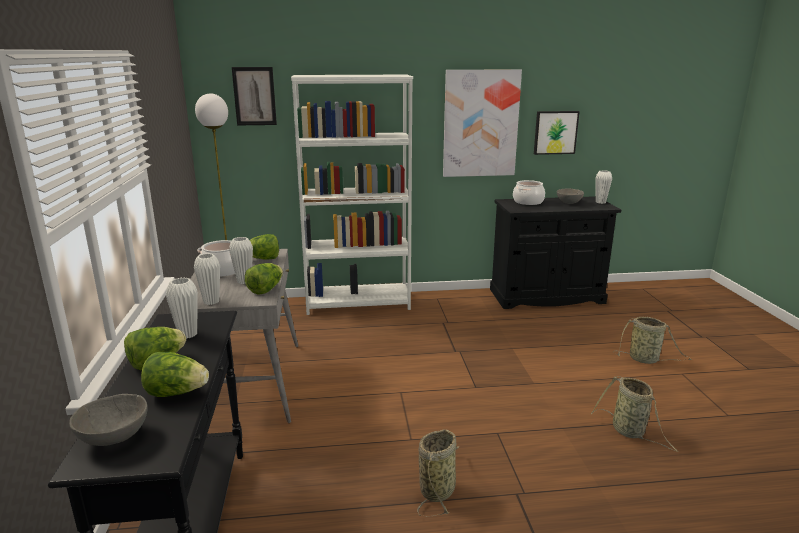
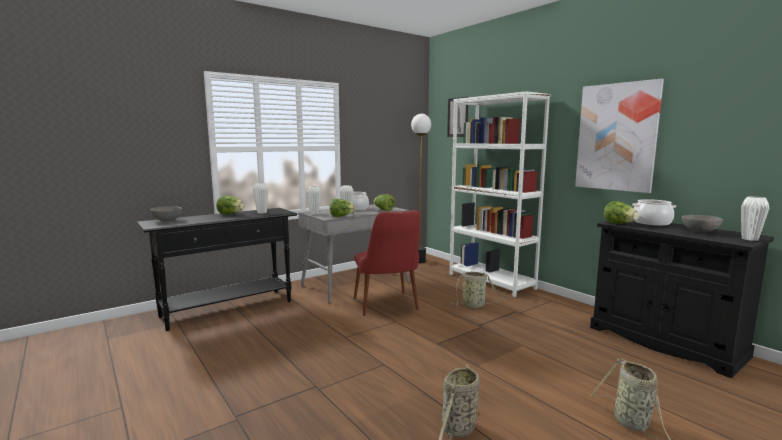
camera: 60 degrees right, 10 degrees down
(177, 393) = (205, 219): lettuce -> lettuce (619, 224)
(358, 385) = (388, 308): none -> red chair
(438, 489) = (300, 357): basket -> basket (475, 305)
(555, 132) = (709, 148): picture -> none

